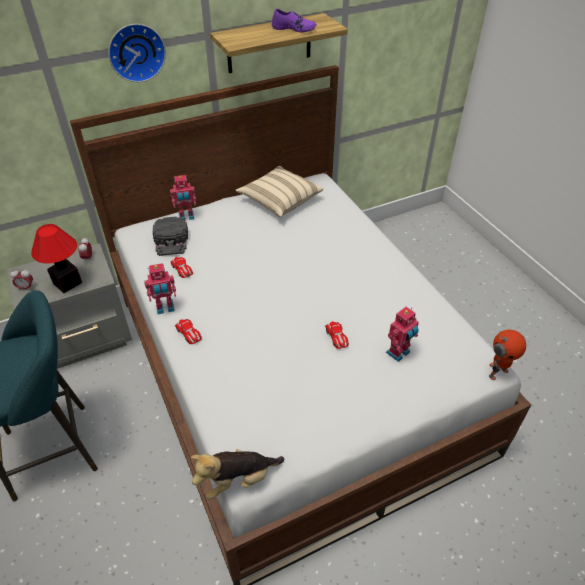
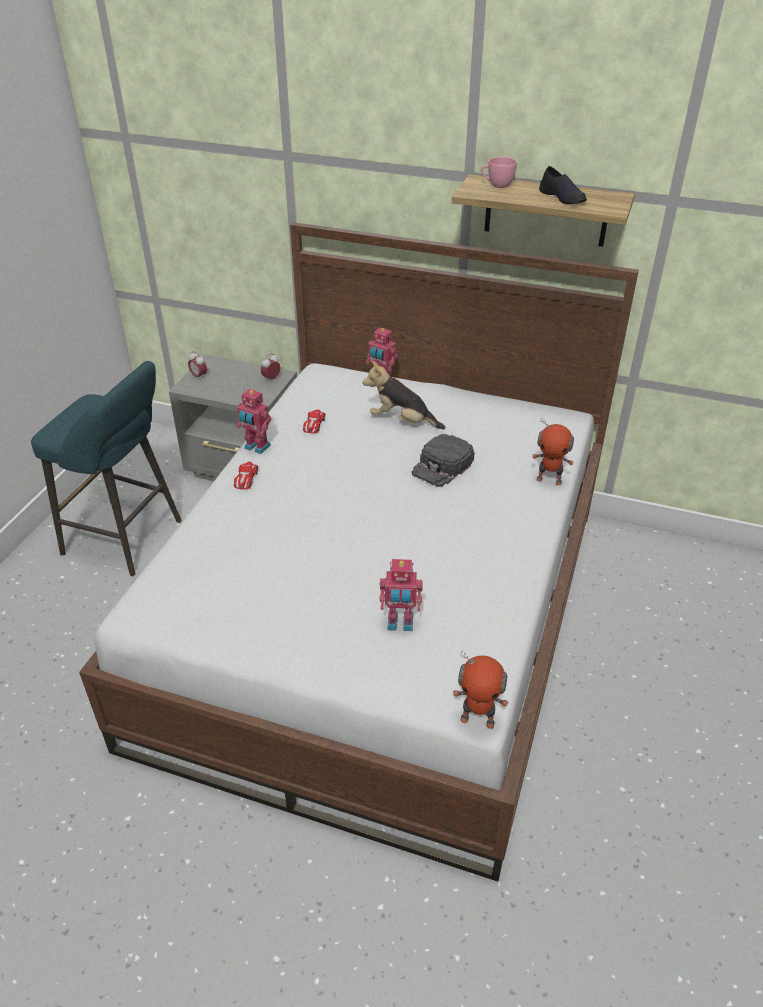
camera: 45 degrees right, 5 degrees down
(68, 283) = (230, 391): table lamp -> none
(136, 52) = (379, 171): wall clock -> none
(171, 240) = (339, 395): black cap -> black cap (442, 466)
(238, 480) = (124, 612): plush toy -> plush toy (402, 421)
(242, 34) = (497, 185): none -> pink cup
(279, 200) = (494, 415): beige pillow -> none
(294, 29) = (562, 197): purple shoe -> black shoe
(337, 336) = (362, 567): toy car -> none
(357, 221) = (549, 479): none -> toy robot

